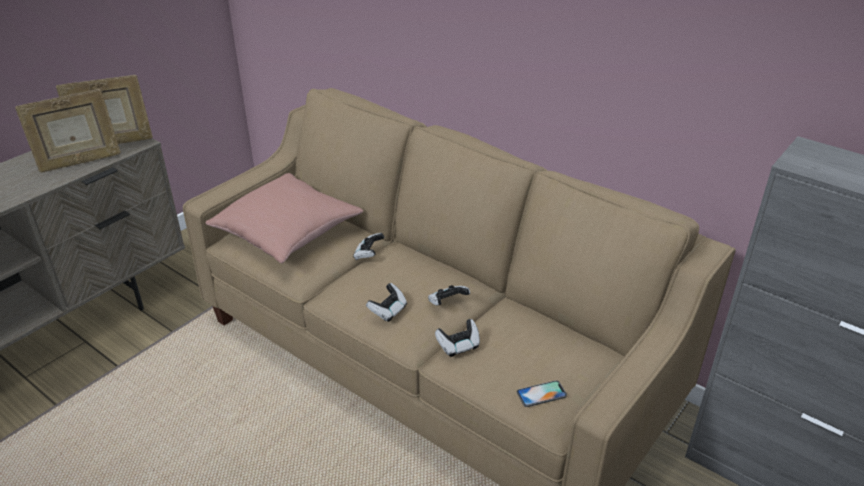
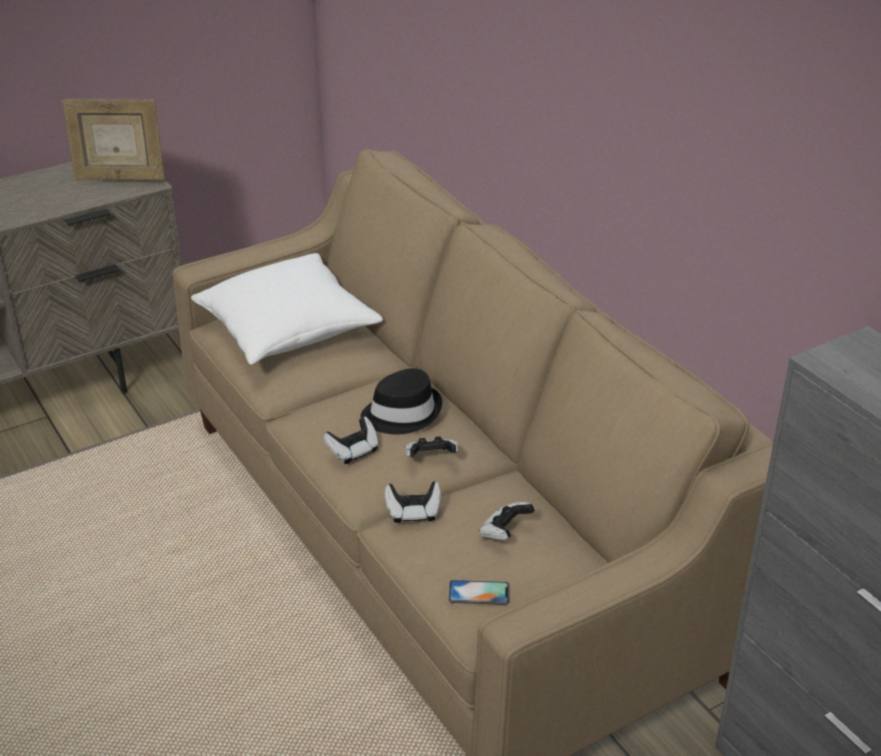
camera: 20 degrees right, 0 degrees up
(79, 162) = (71, 196): picture frame -> none
(287, 232) = (287, 329): pink pillow -> white pillow
(368, 254) = (372, 378): game controller -> game controller (505, 532)
(407, 275) = (402, 413): none -> black hat

